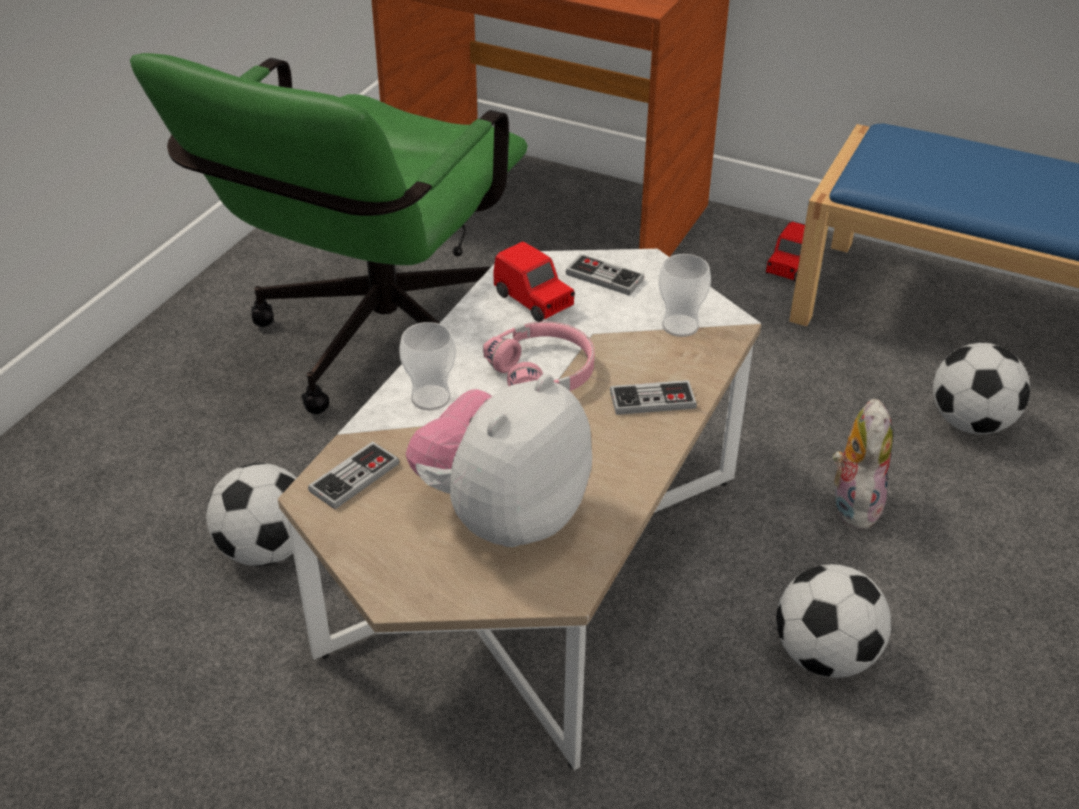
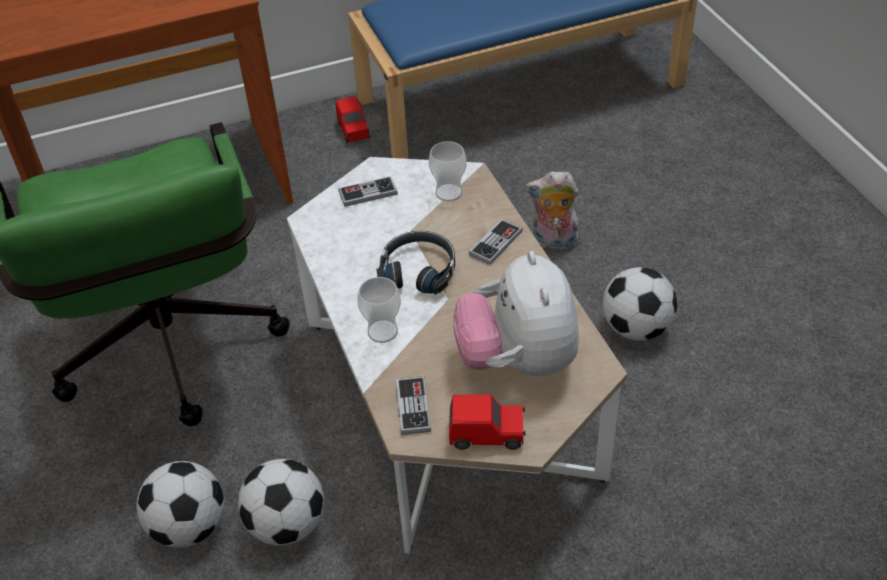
camera: 45 degrees left, 5 degrees up
(534, 301) = (351, 235): red toy car -> red toy car (487, 434)
(544, 371) = (419, 270): pink headphones -> black headphones
(852, 503) = (553, 242): plush toy -> plush toy turned 45 degrees counterclockwise
(970, 423) = (551, 159): football -> football (189, 526)

